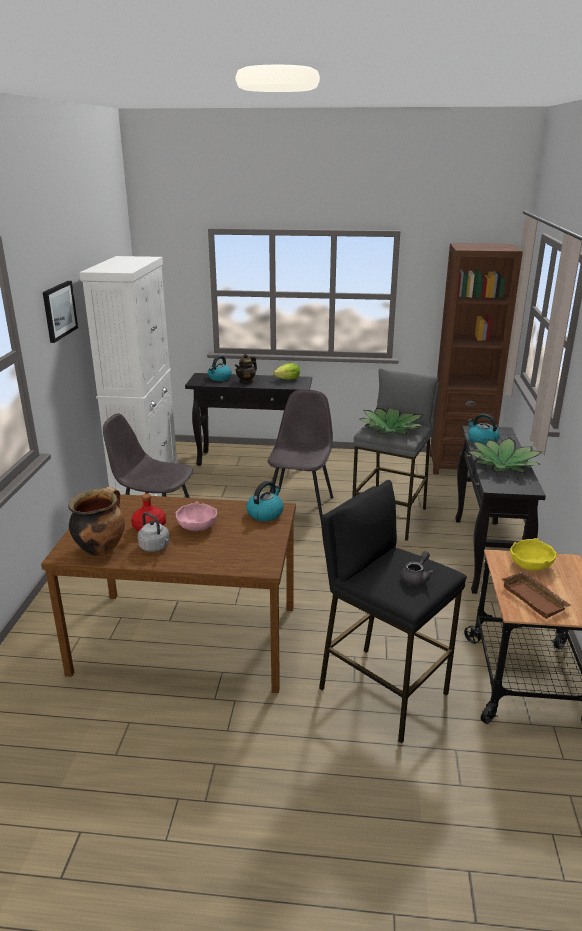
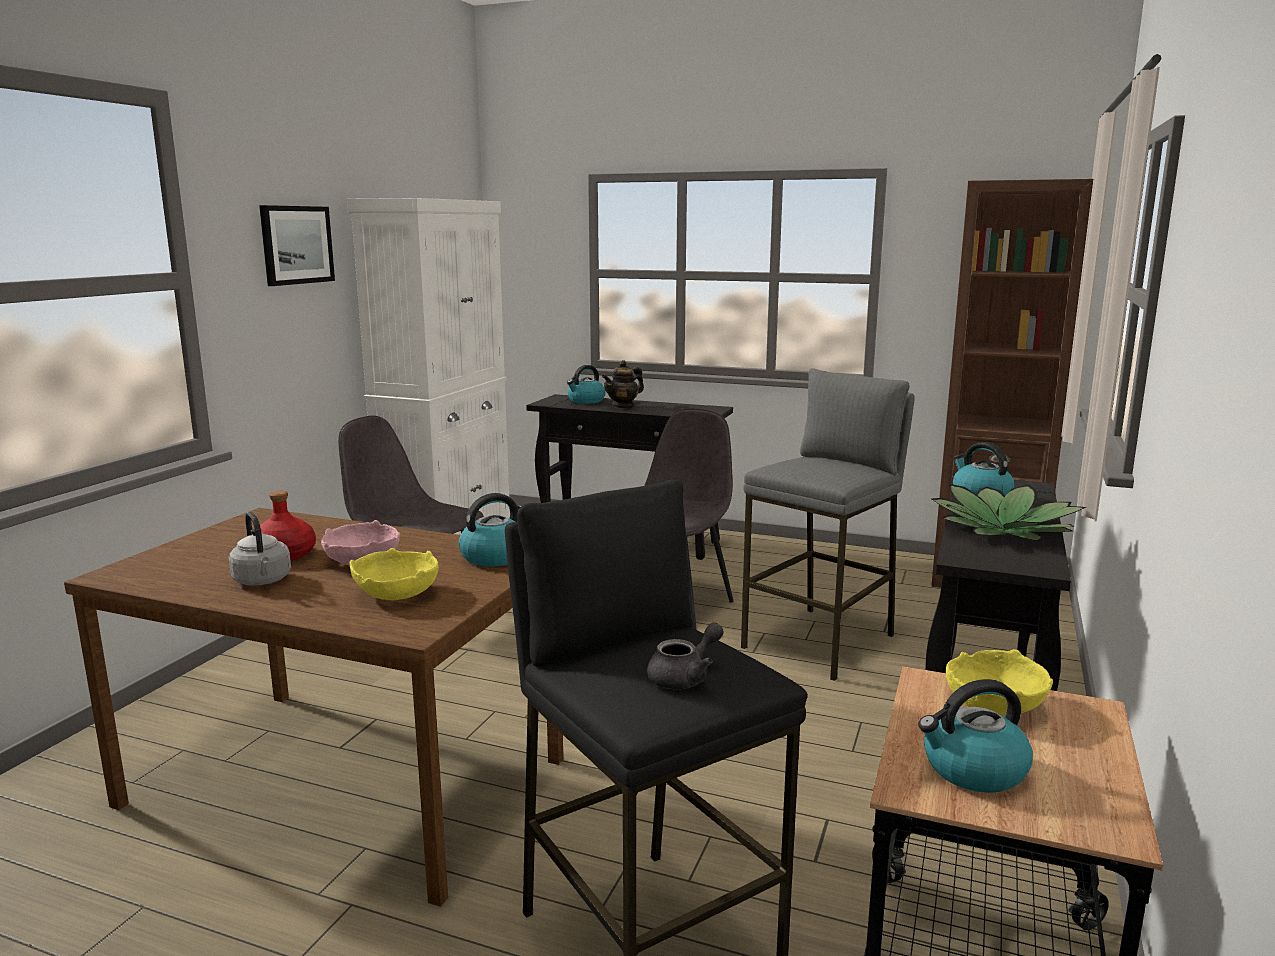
camera: 15 degrees right, 10 degrees down
(101, 548) = (176, 573): cooking pot -> none
(236, 546) = (397, 594): none -> yellow bowl
(287, 379) = (690, 407): lettuce -> none
(390, 428) = (814, 467): potted plant -> none
(535, 598) = (973, 770): brown tray -> kettle

